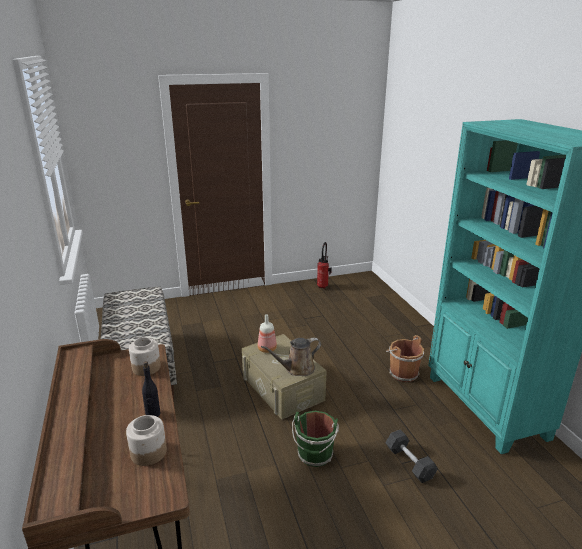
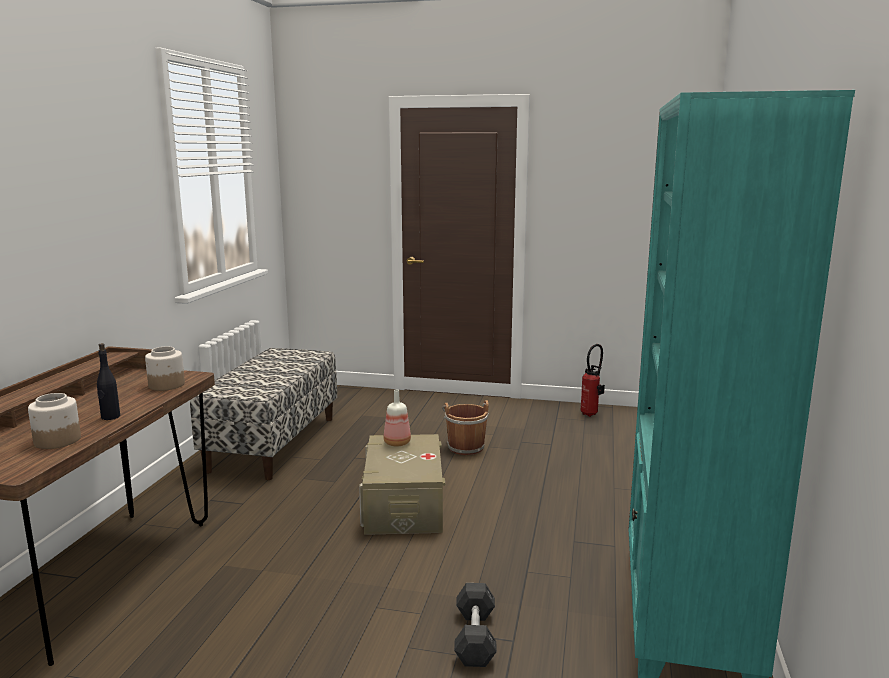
camera: 30 degrees right, 10 degrees down
(297, 369) = (407, 470): brown watering can -> none
(315, 455) = (359, 583): green bucket -> none
(402, 373) = (592, 535): brown bucket -> brown bucket (465, 447)

